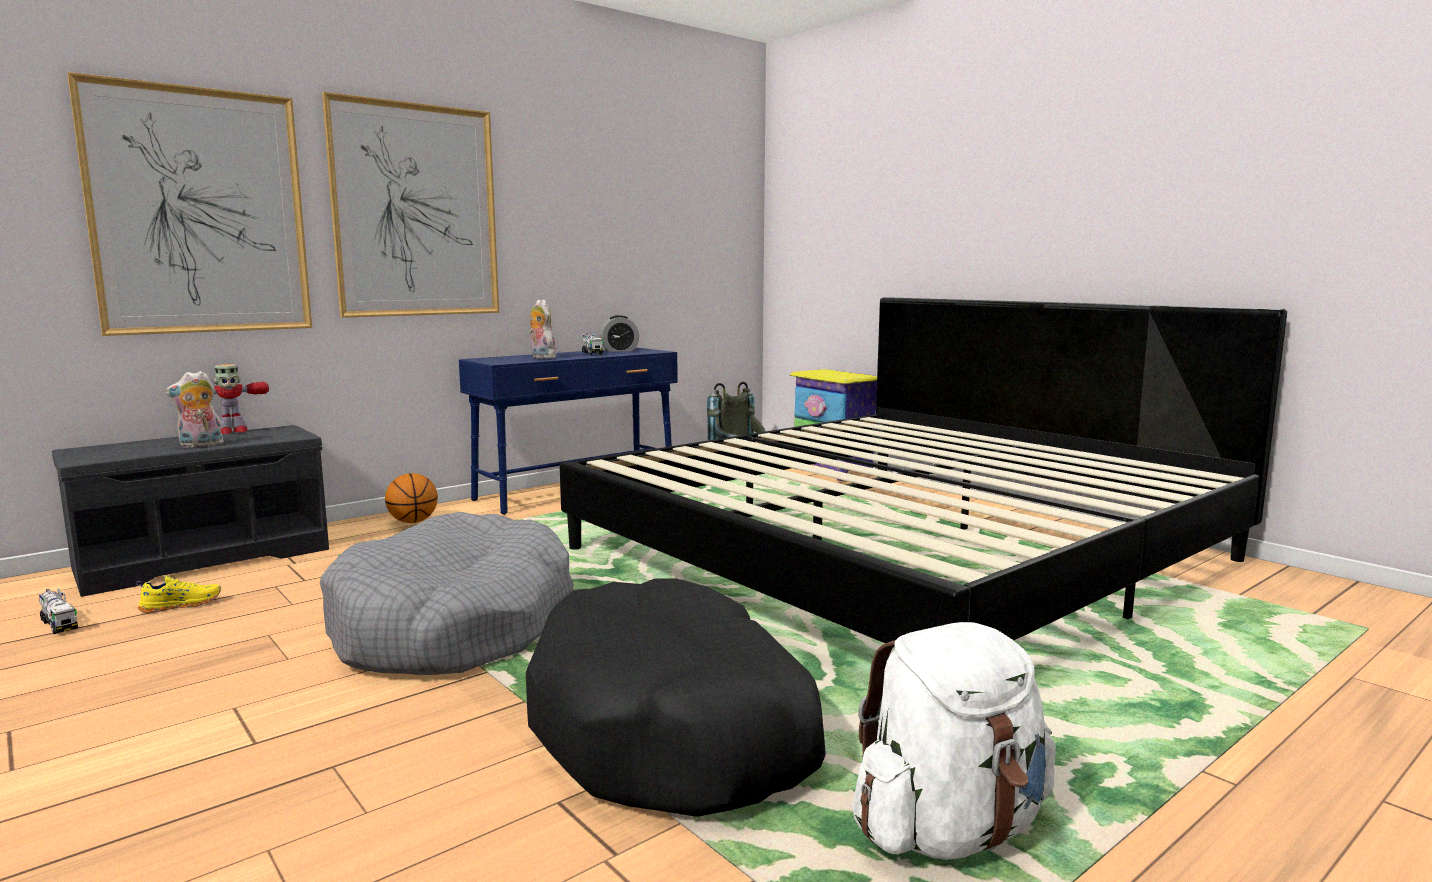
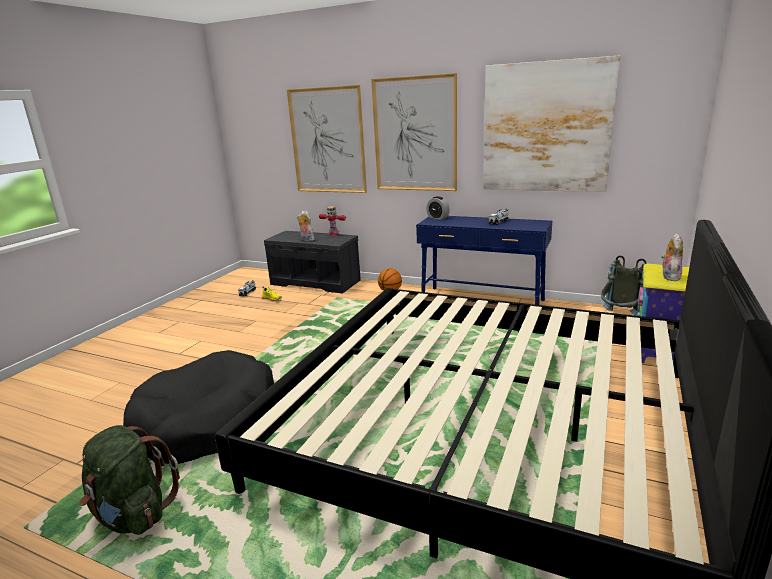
camera: 65 degrees right, 10 degrees up
(454, 626) = (281, 345): grey dog bed -> none
(541, 358) = (458, 222): plush toy -> plush toy (669, 277)
(616, 214) = (546, 128): none -> picture
(619, 350) = (522, 222): alarm clock -> alarm clock (438, 218)
(950, 829) = (134, 514): white backpack -> green backpack

